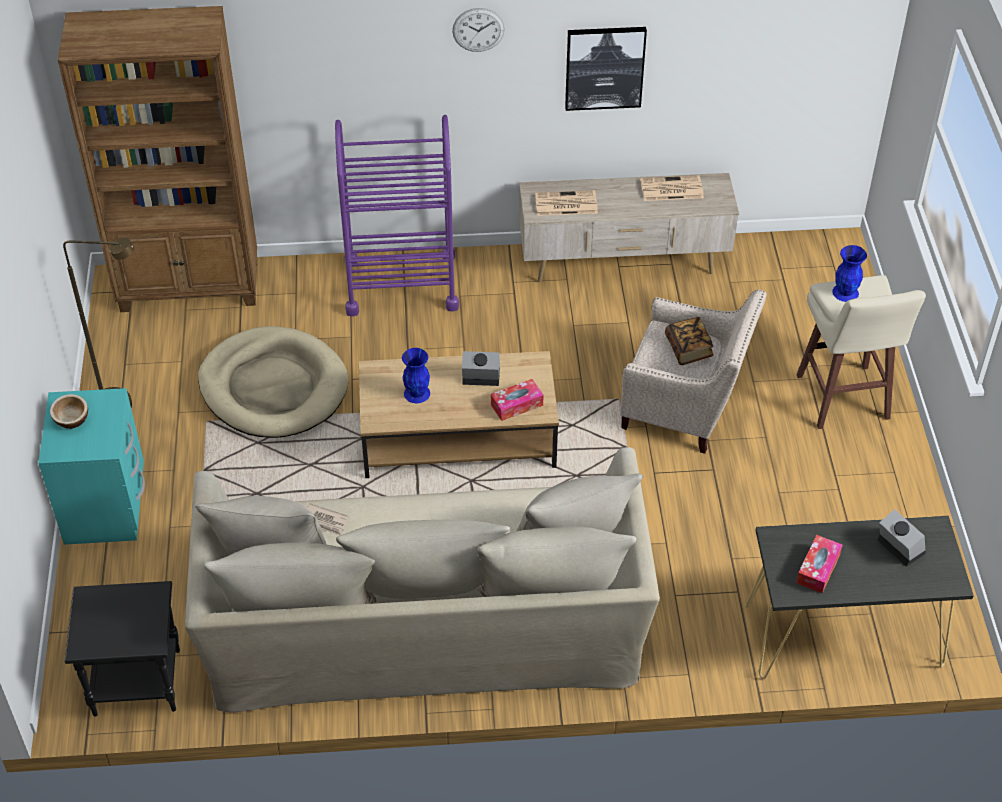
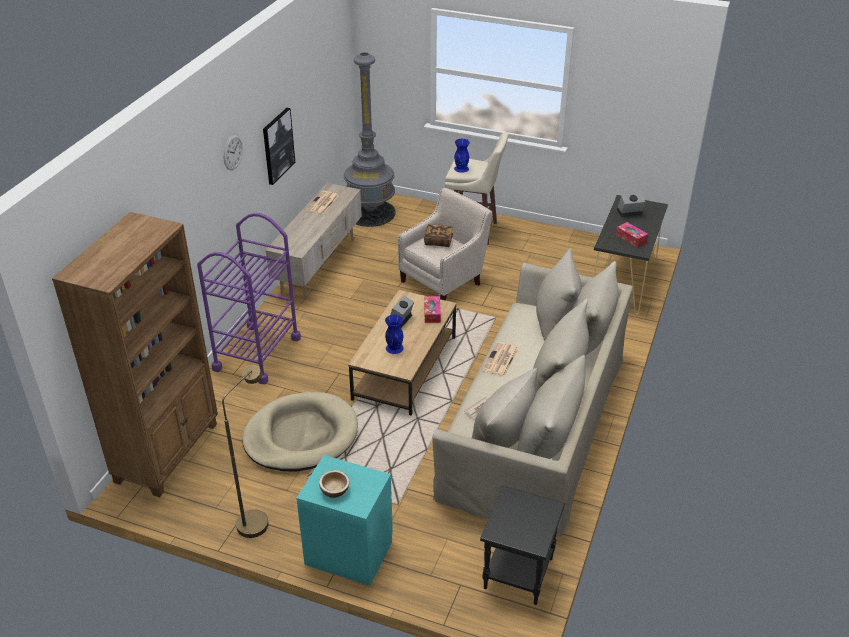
camera: 65 degrees left, 10 degrees down
(565, 204) = (300, 239): newspaper -> newspaper (500, 360)
(797, 264) = (370, 213): none -> grey floor lamp

